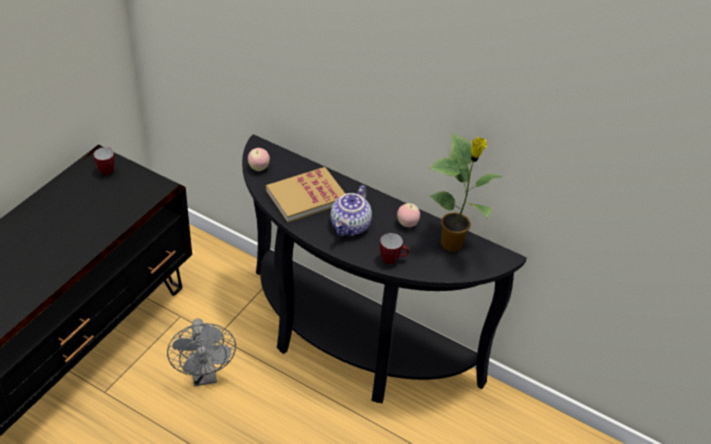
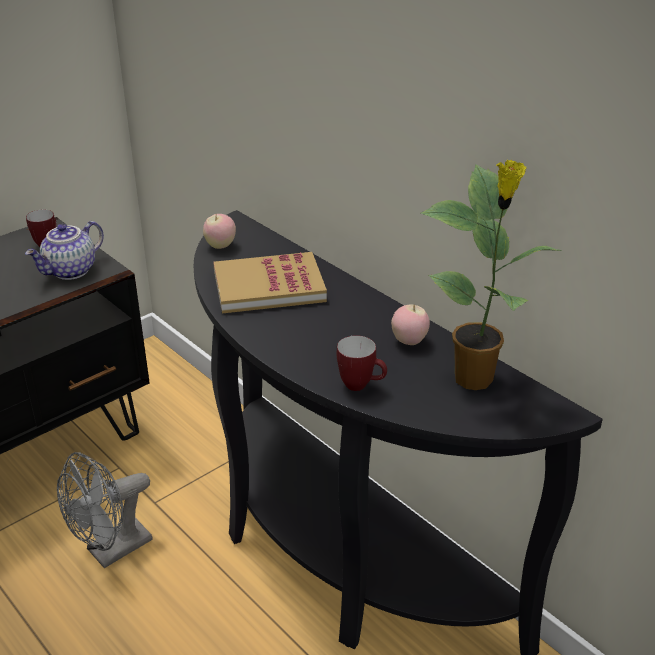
camera: 20 degrees right, 10 degrees down
(204, 375) = (111, 551): grey fan -> grey fan turned 45 degrees clockwise
(351, 227) = (316, 332): teapot -> teapot (71, 271)

